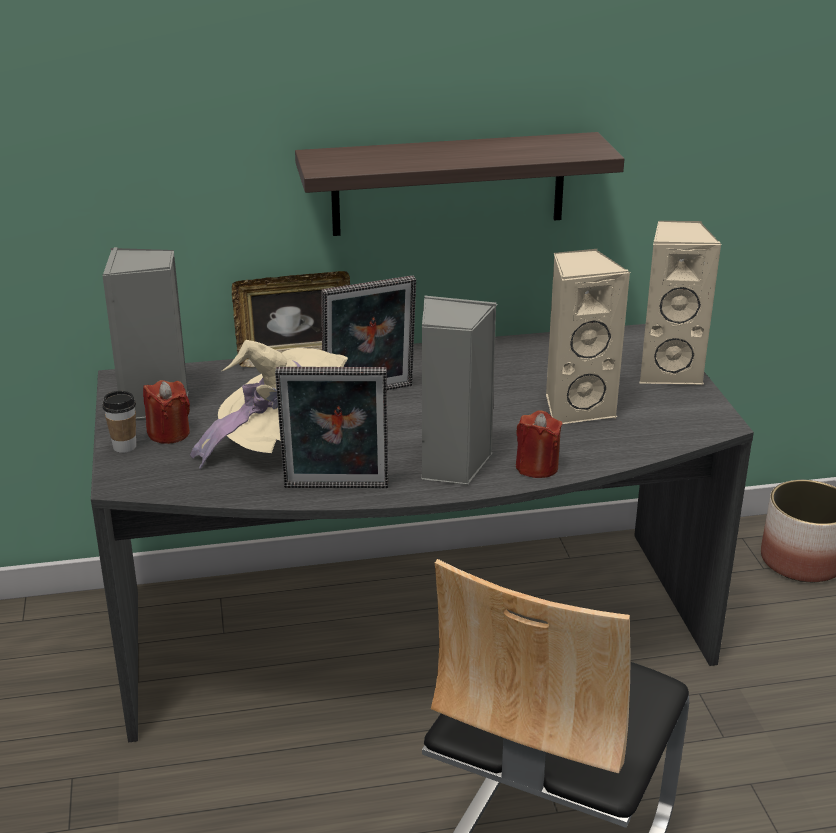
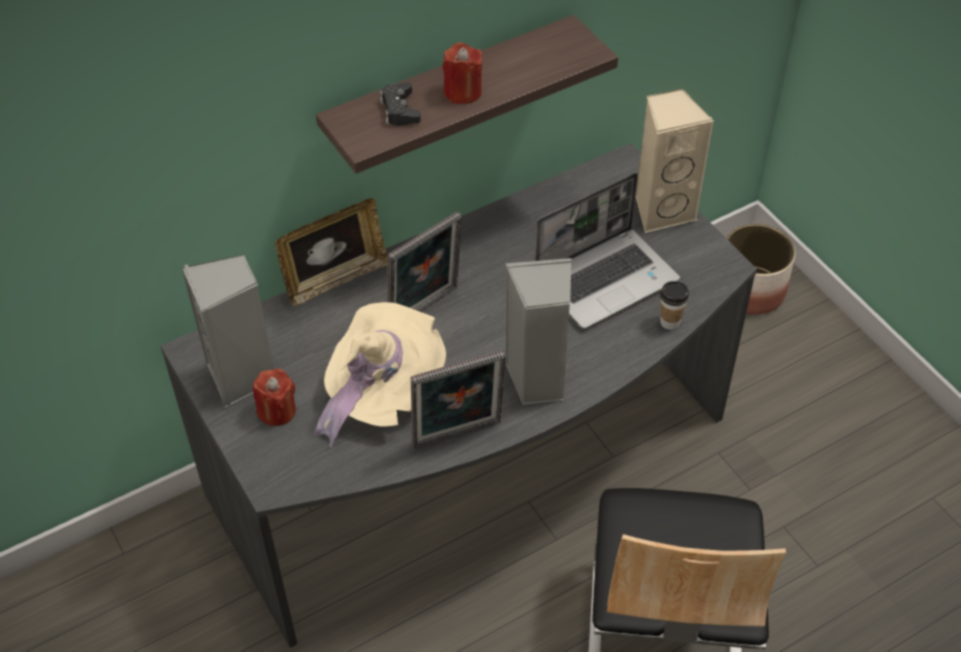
camera: 20 degrees left, 20 degrees up
(124, 446) = (247, 439): cup -> cup (670, 322)
(376, 157) = (400, 110): none -> black game controller
(537, 467) = (607, 362): red candle -> red candle (462, 92)
(576, 408) = (607, 278): beige speaker -> laptop

